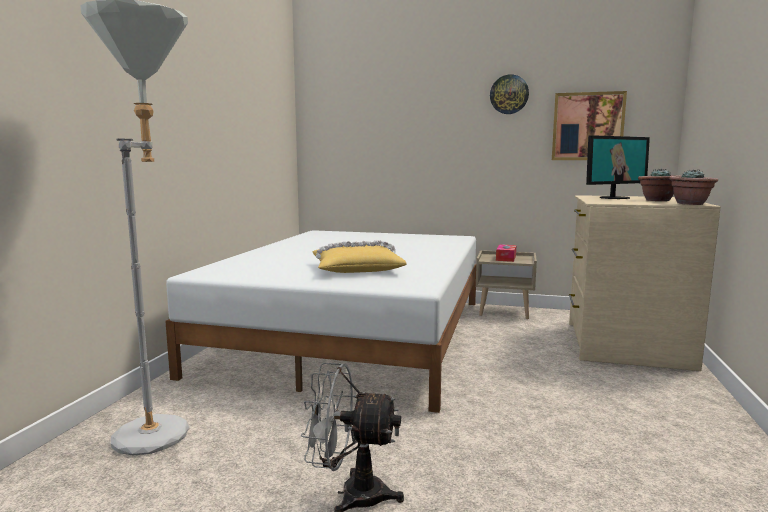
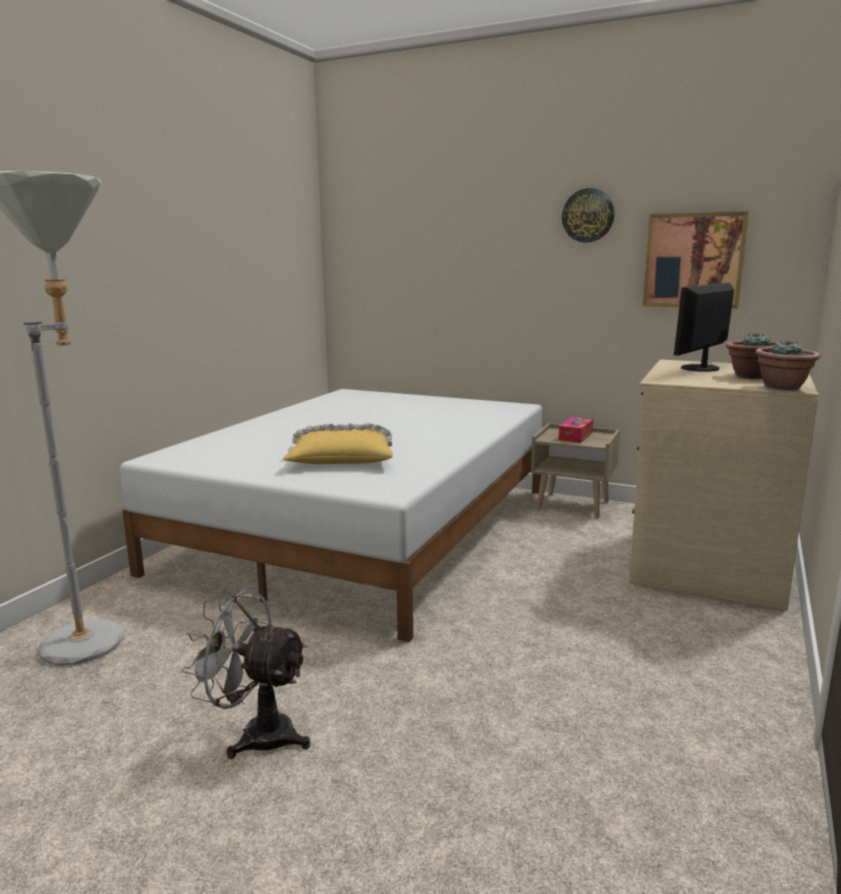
camera: 10 degrees right, 5 degrees up
(614, 198) = (701, 368): monitor -> monitor turned 150 degrees clockwise

